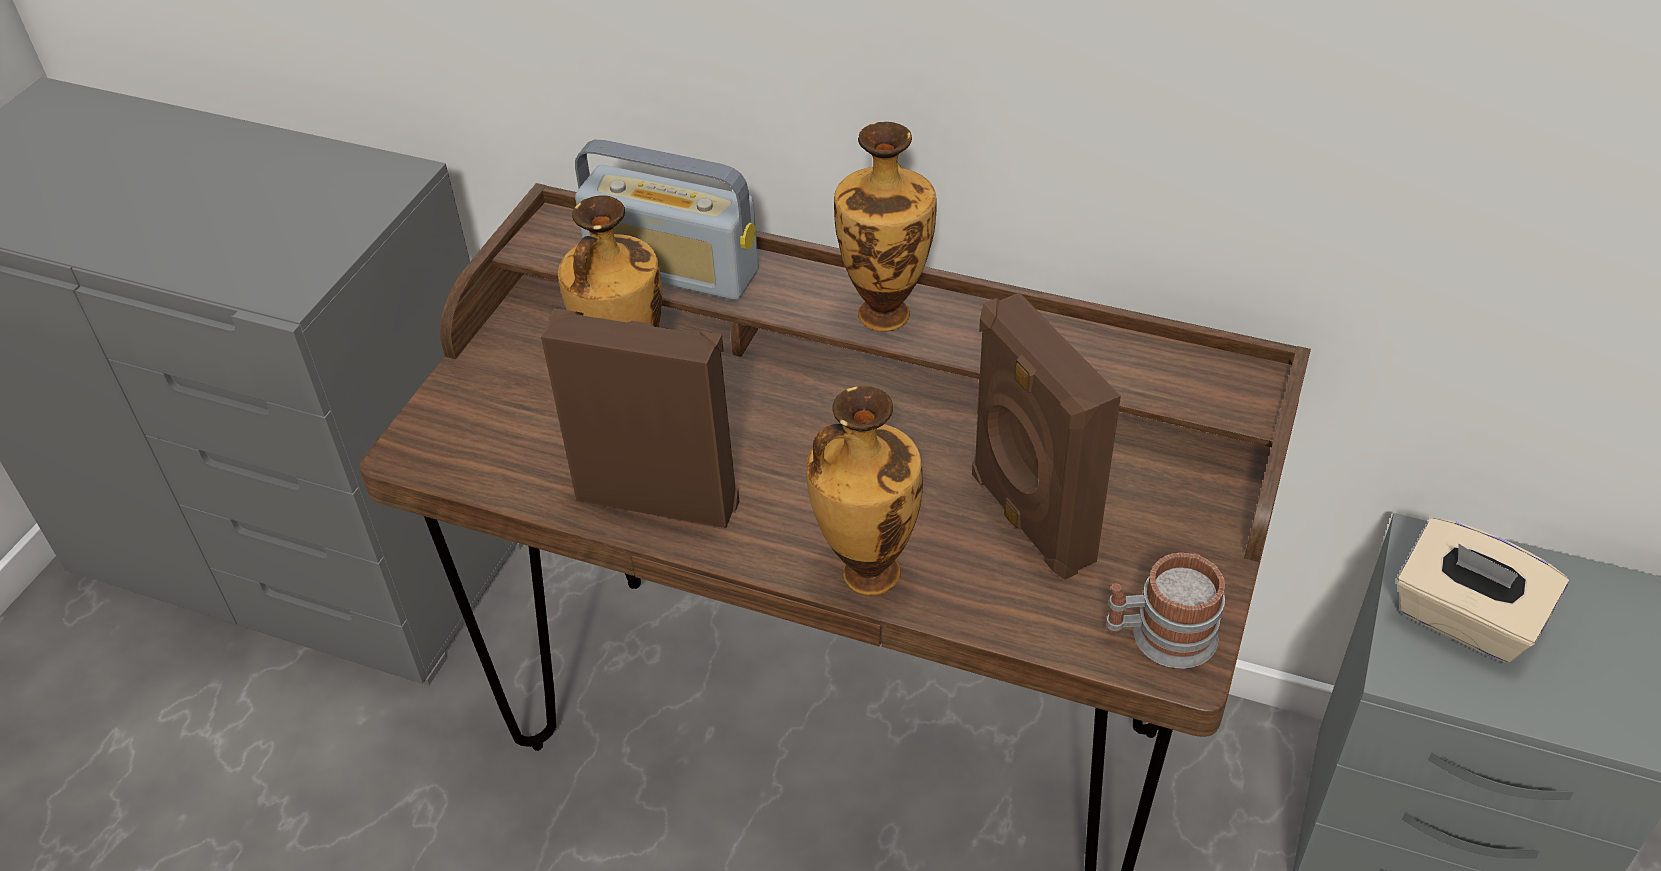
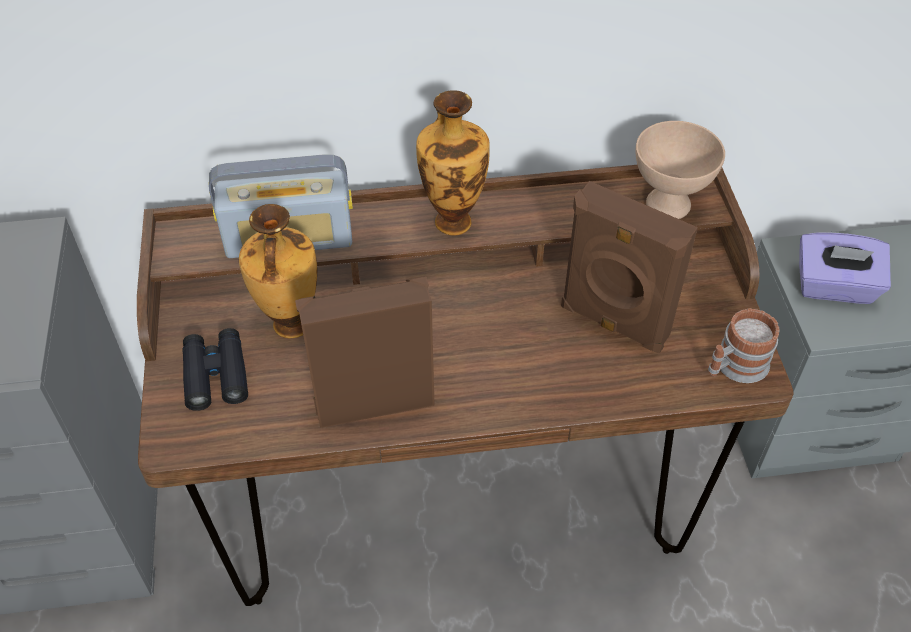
camera: 30 degrees left, 5 degrees up
(506, 399) = (216, 375): none -> black binoculars
(866, 572) = (542, 398): vase -> none
(1190, 386) = (666, 204): none -> beige bowl
(1464, 619) = (834, 287): beige tissue box -> purple tissue box

